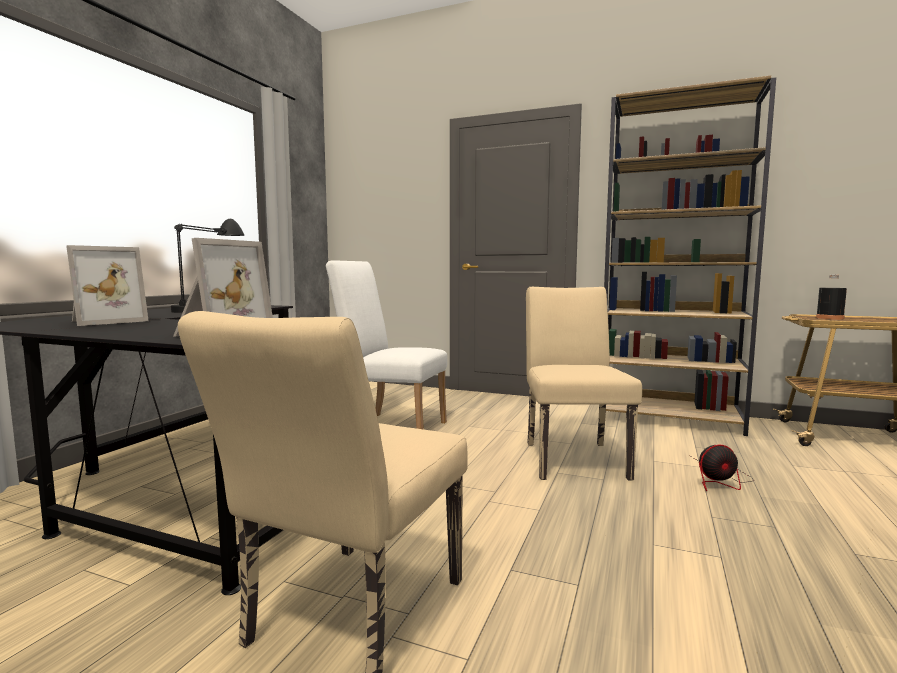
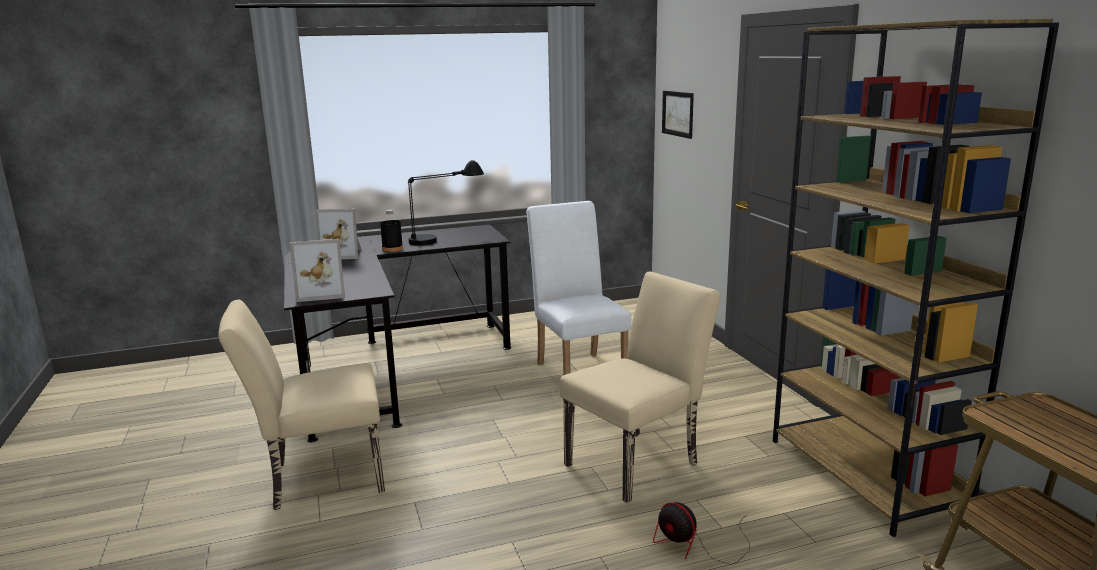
camera: 50 degrees right, 10 degrees up
(365, 208) = (677, 113): none -> picture
(829, 318) = (1042, 420): black bottle -> black bottle (392, 249)

